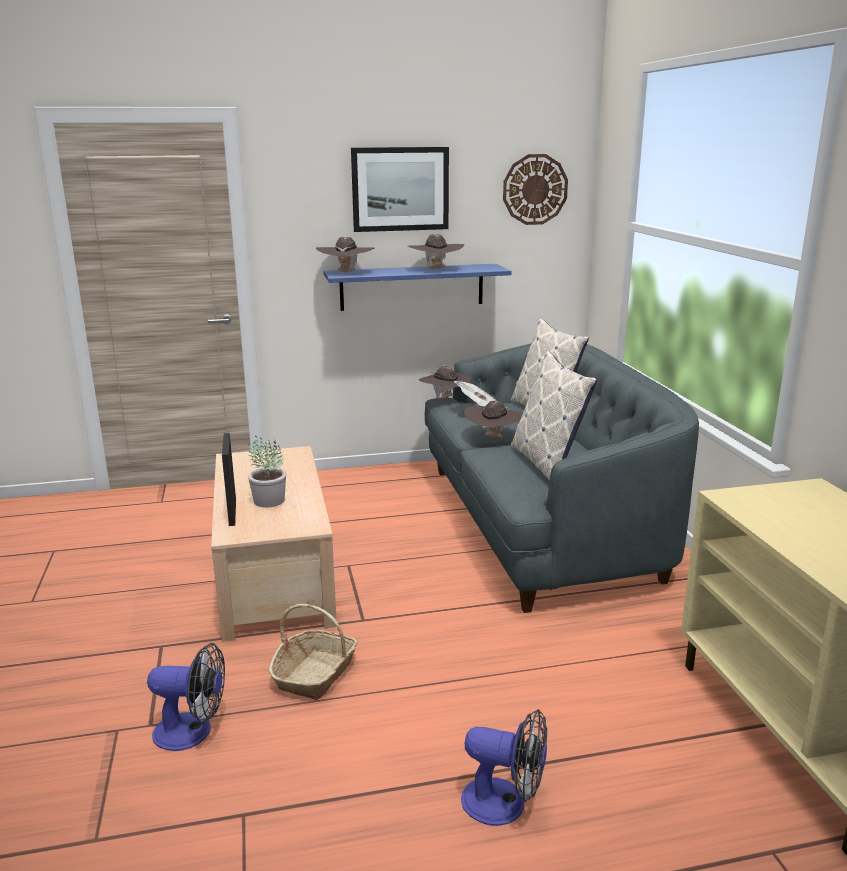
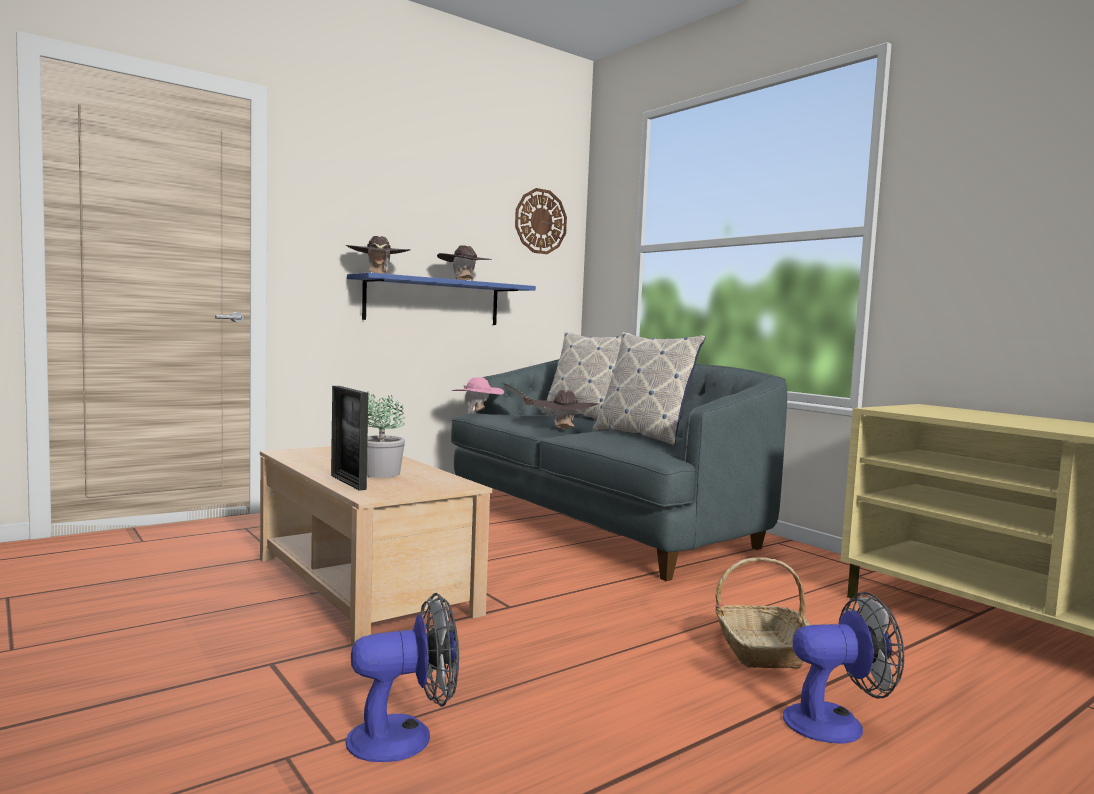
camera: 25 degrees left, 15 degrees down
(315, 673) = (506, 656): basket -> basket (760, 649)
(400, 189) = (426, 201): picture -> none
(445, 399) = (477, 412): brown hat -> pink hat

